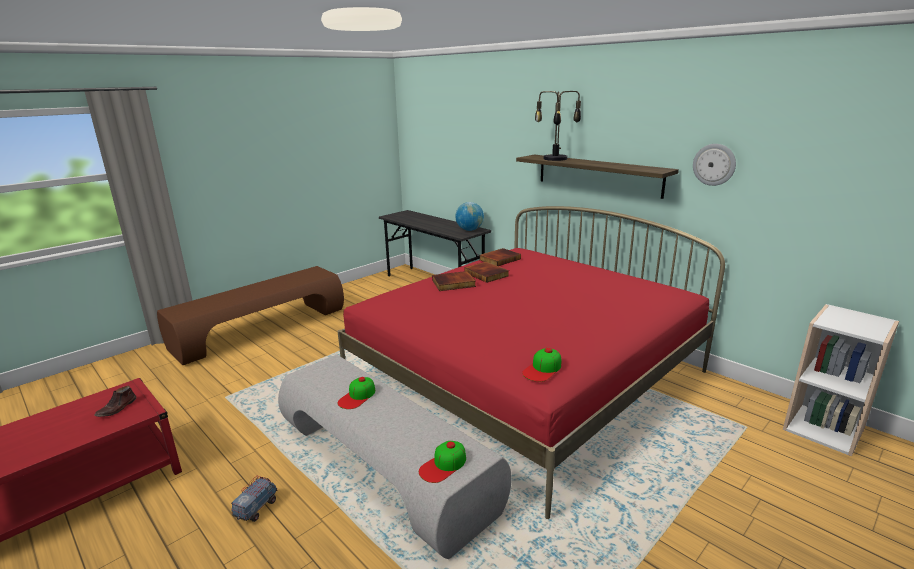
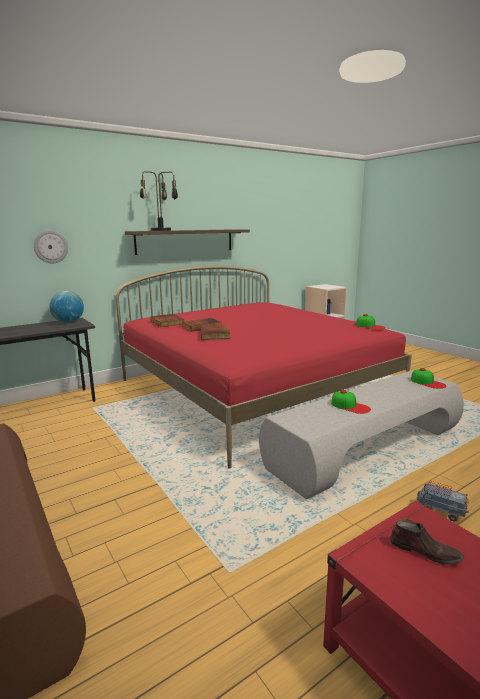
camera: 80 degrees left, 5 degrees down
(714, 164) = (253, 224): wall clock -> wall clock (51, 247)

